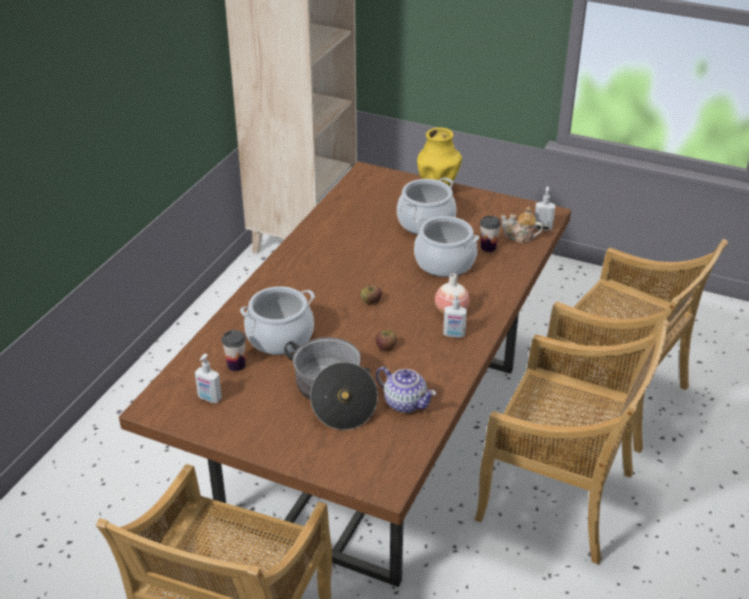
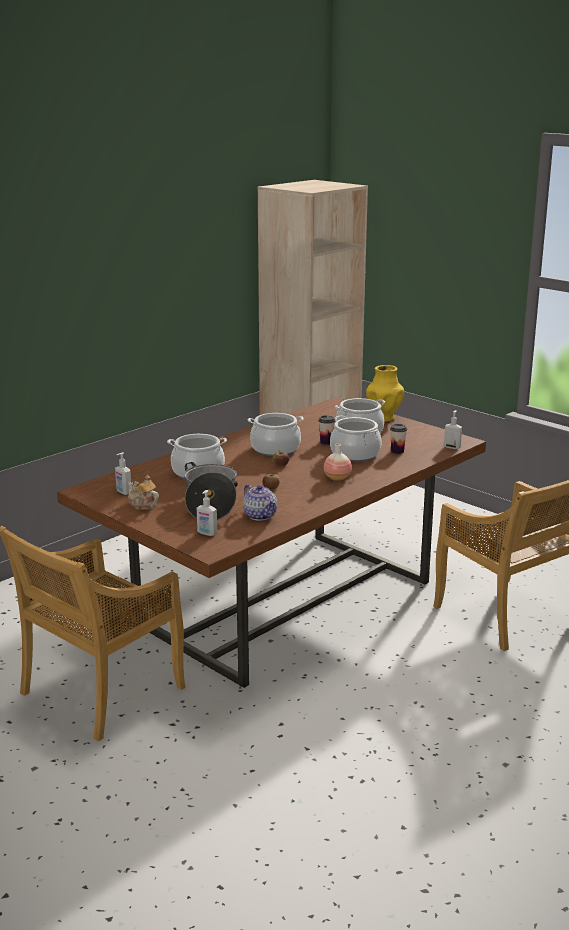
camera: 20 degrees right, 15 degrees down
(236, 365) = (155, 480): cup -> cup (326, 442)
(347, 273) = (275, 449): none -> cooking pot
(454, 335) = (328, 489): soap dispenser -> soap dispenser (207, 533)
(519, 237) = (428, 449): teapot -> teapot (142, 505)
(558, 498) = (412, 664): beige chair -> none

